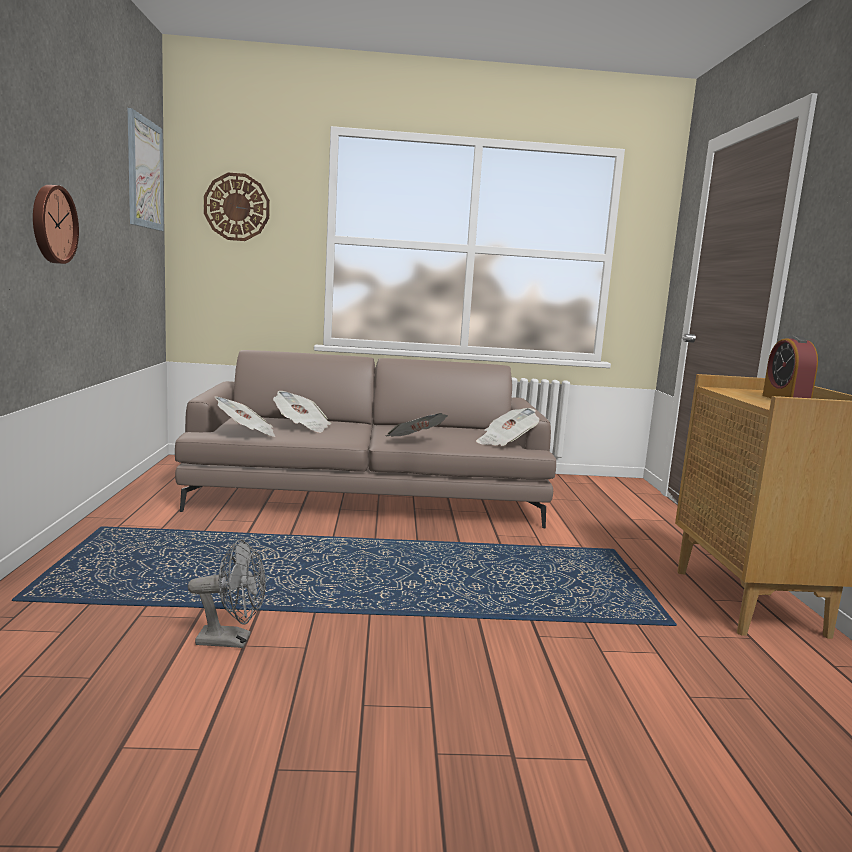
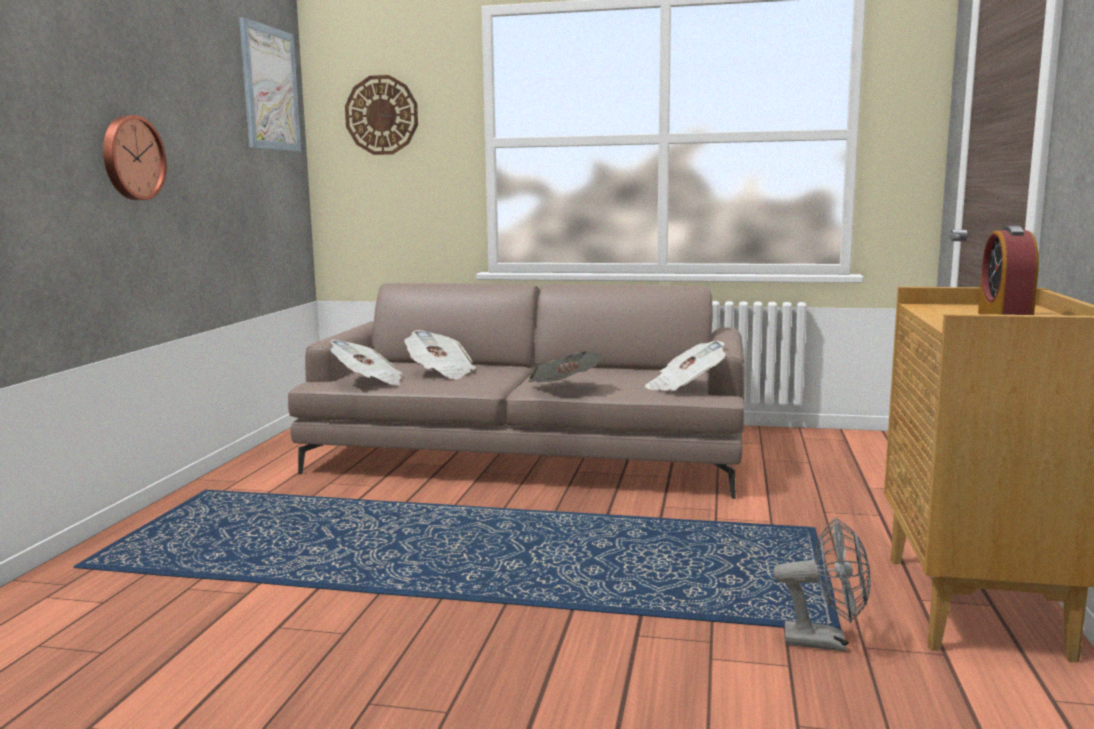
camera: 15 degrees right, 0 degrees up
(232, 640) = (268, 621): grey fan -> grey fan (825, 641)

